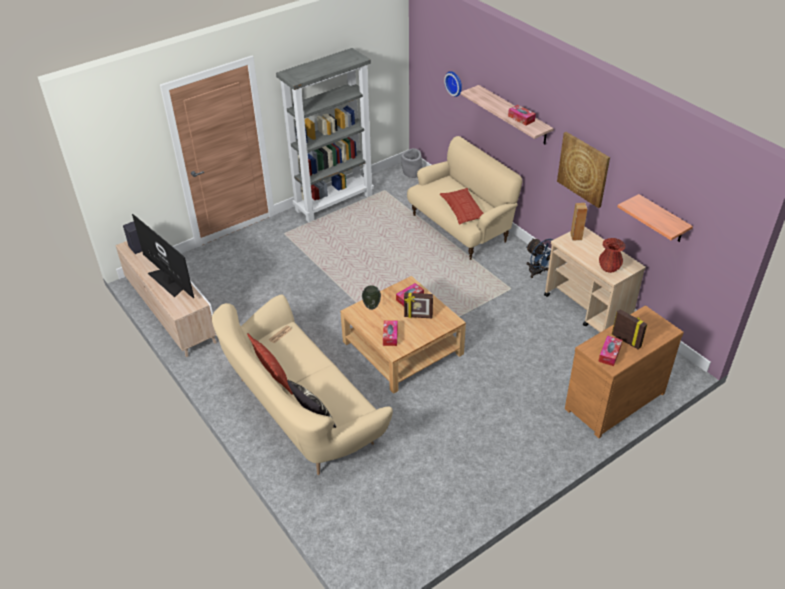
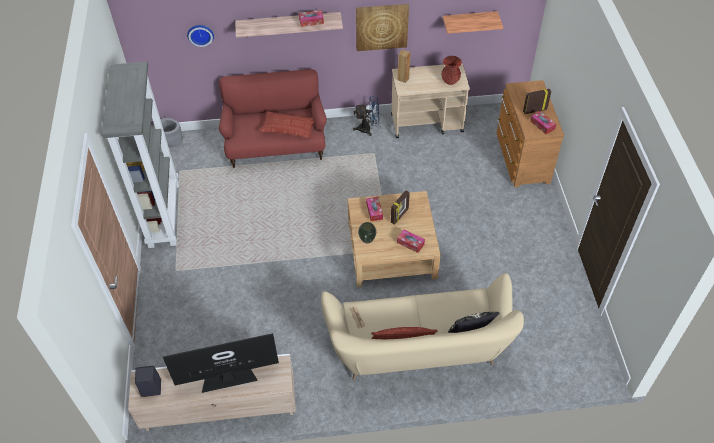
camera: 60 degrees left, 10 degrees up
(460, 227) = (276, 146): beige sofa -> red sofa

